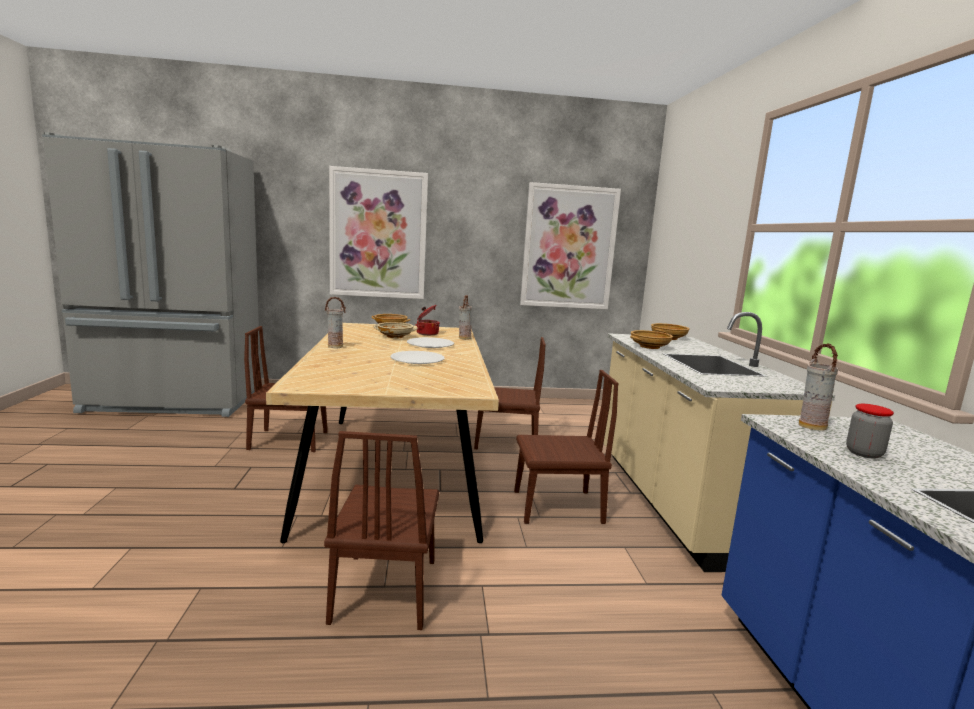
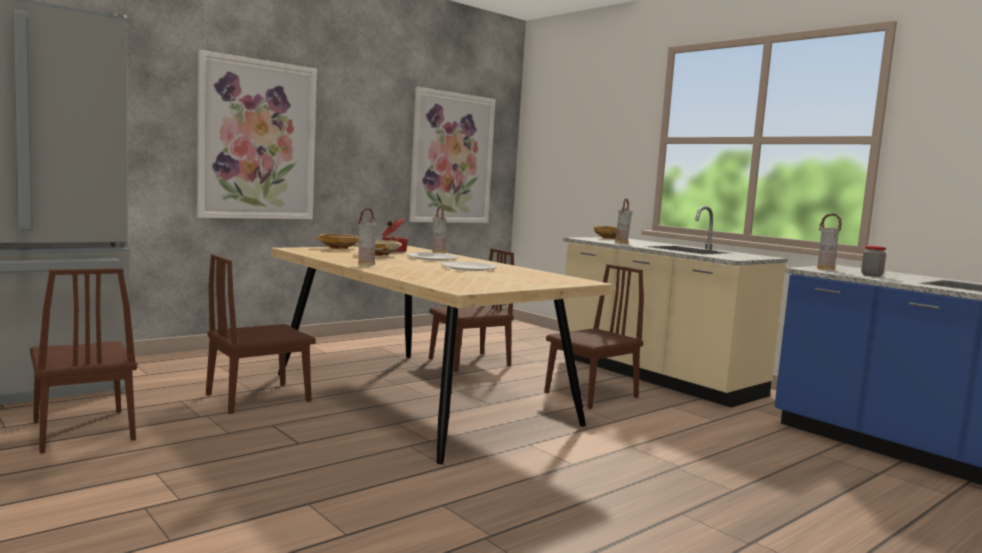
camera: 35 degrees left, 5 degrees down
(385, 589) = (577, 465): brown chair -> brown chair (83, 430)
(649, 347) = (622, 243): beige bowl -> vase

